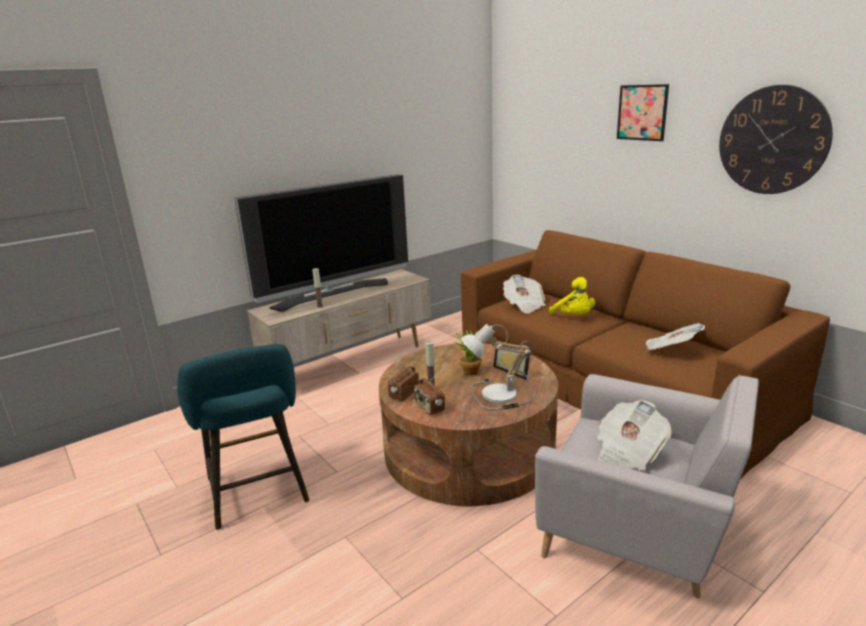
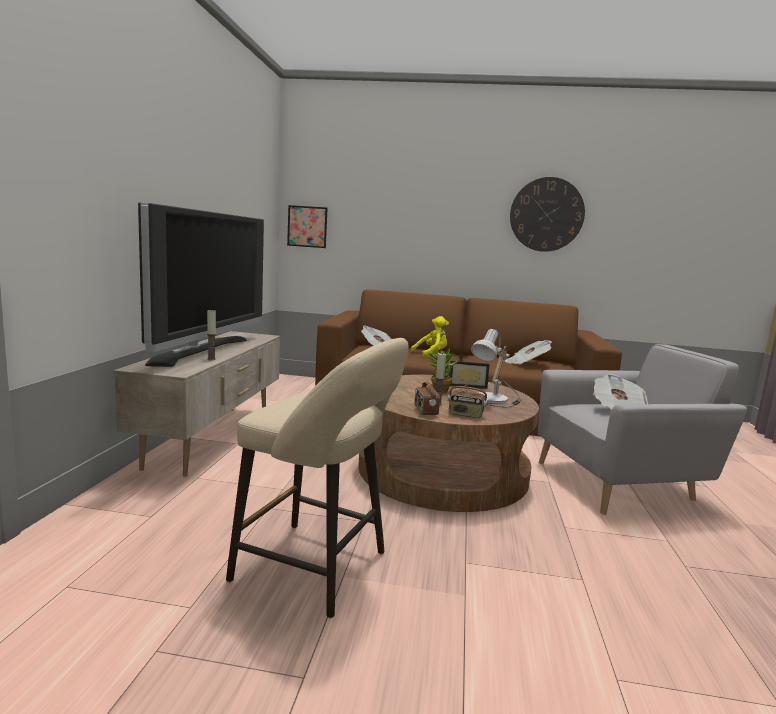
camera: 45 degrees left, 10 degrees down
(258, 494) = (318, 569): turquoise stool -> beige stool
(574, 316) = (431, 354): yellow plush toy -> yellow plush toy turned 45 degrees counterclockwise
(642, 112) = (444, 191): picture -> picture (307, 226)

